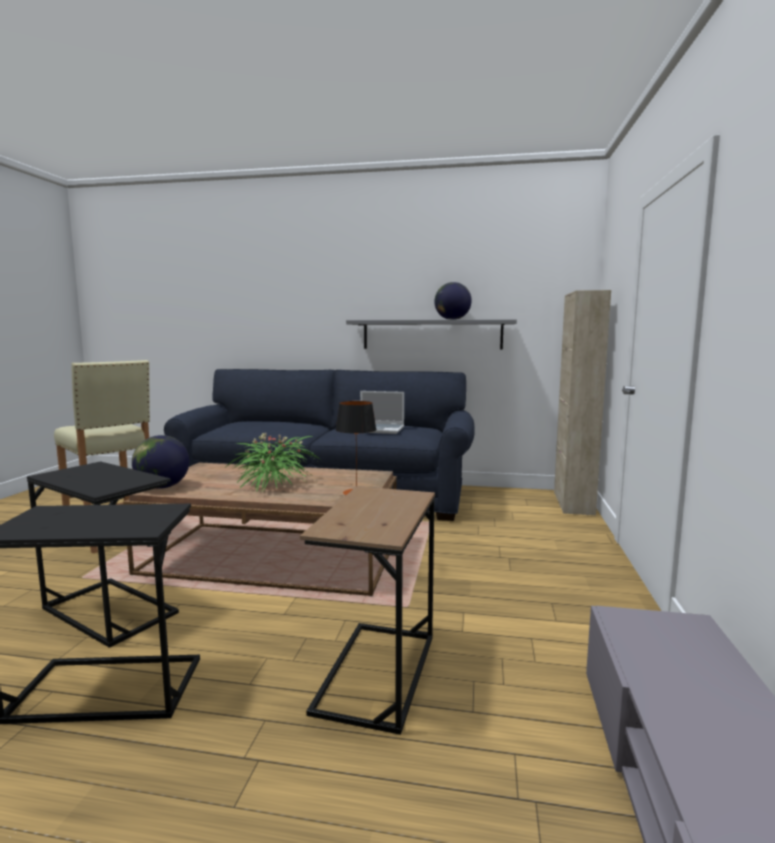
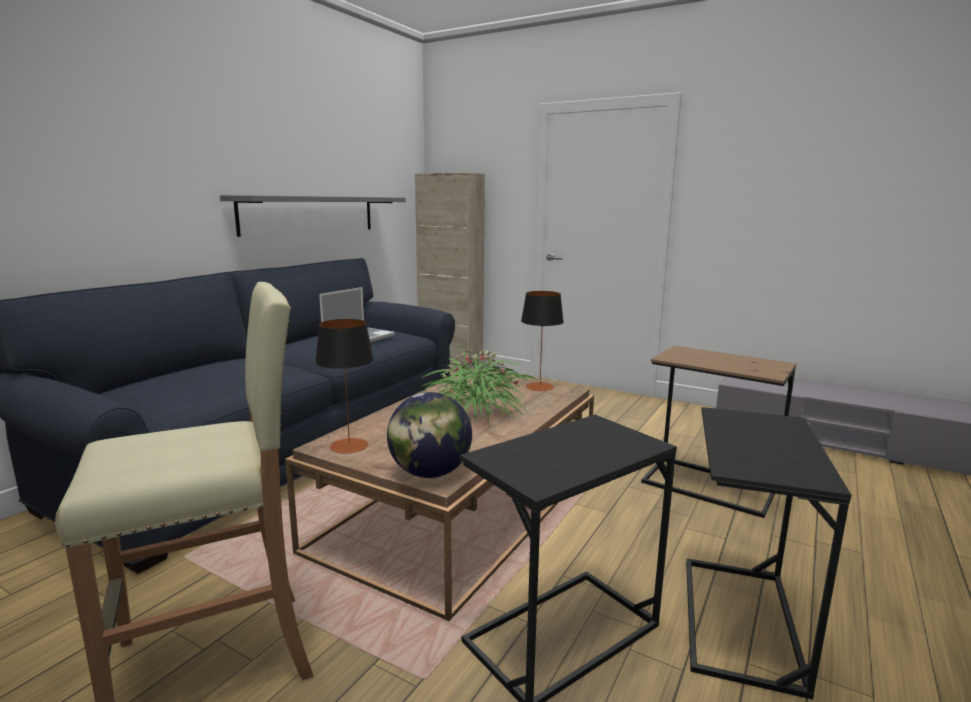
camera: 70 degrees left, 5 degrees up
(204, 469) = (349, 446): none -> table lamp
(452, 319) = (342, 196): globe -> none

